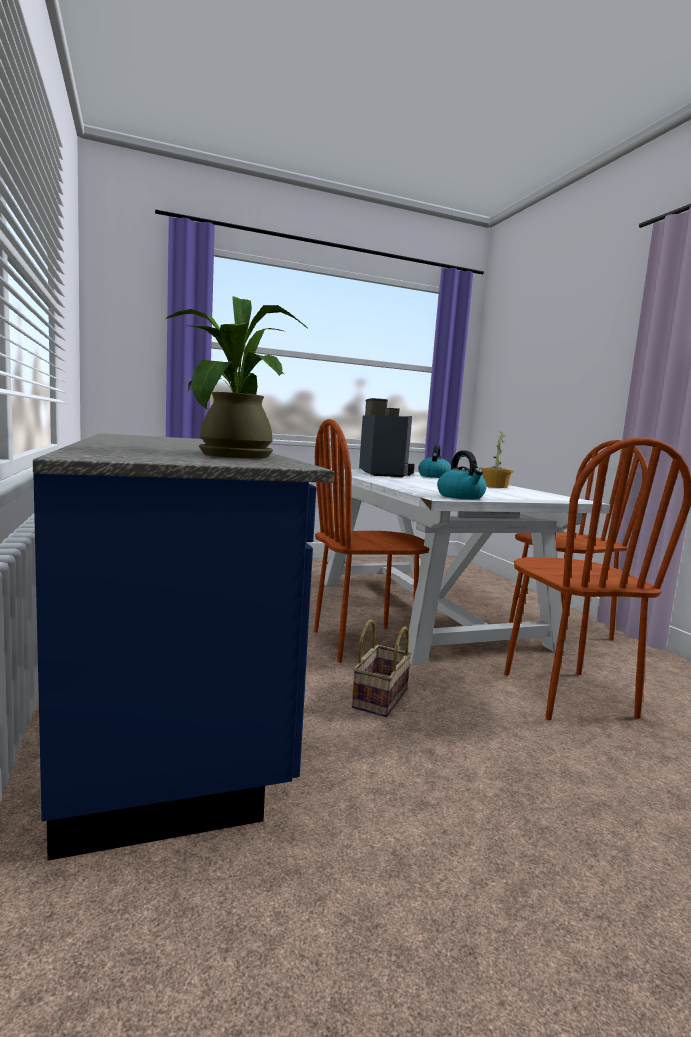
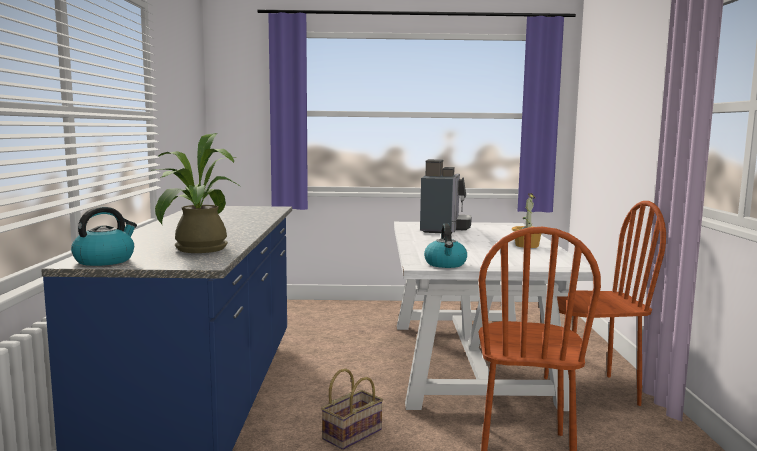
camera: 20 degrees right, 0 degrees up
(363, 643) = (382, 386): brown chair -> none
(434, 476) = (492, 230): kettle -> kettle (105, 260)

